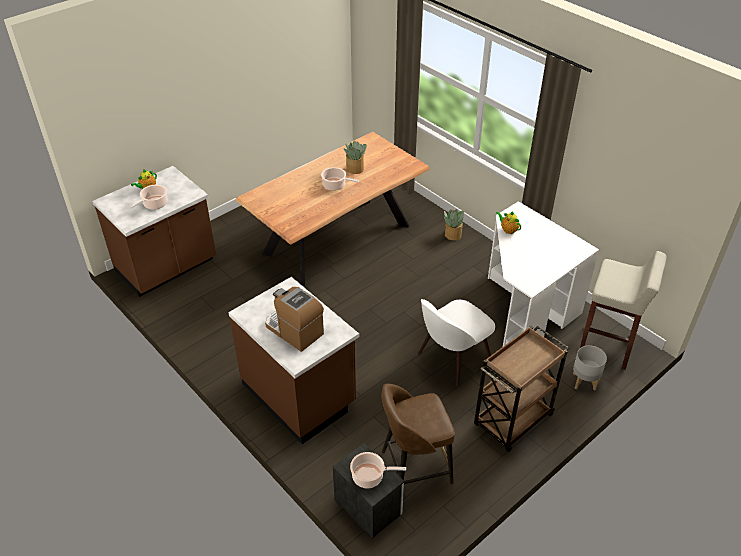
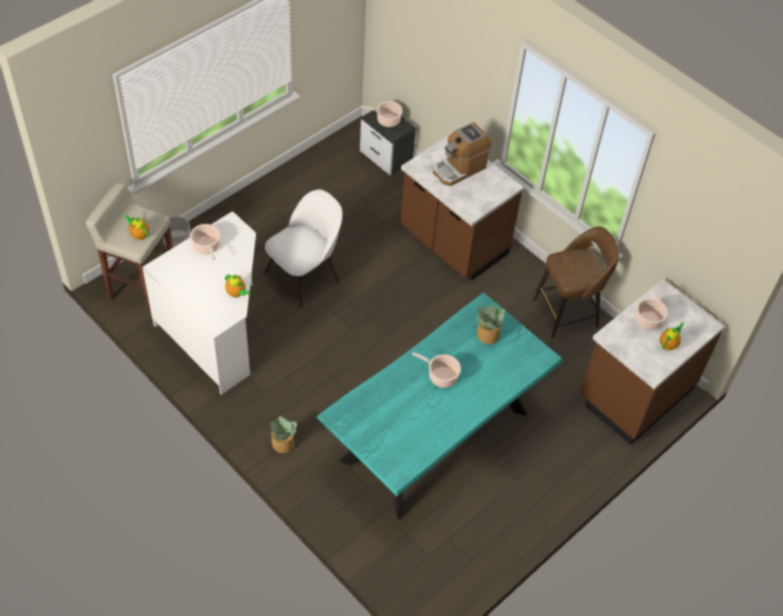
camera: 175 degrees right, 10 degrees up
(294, 330) = (459, 168): coffee machine -> coffee machine turned 105 degrees clockwise
(337, 239) = (435, 437): brown dining table -> turquoise dining table
(355, 169) = (417, 407): potted plant -> potted plant (487, 335)
(414, 467) = (348, 182): brown stool -> brown stool (567, 312)
(512, 421) = (258, 216): brown cart -> none
(546, 265) = (207, 247): none -> cooking pot
(614, 275) = (139, 234): none -> teapot

